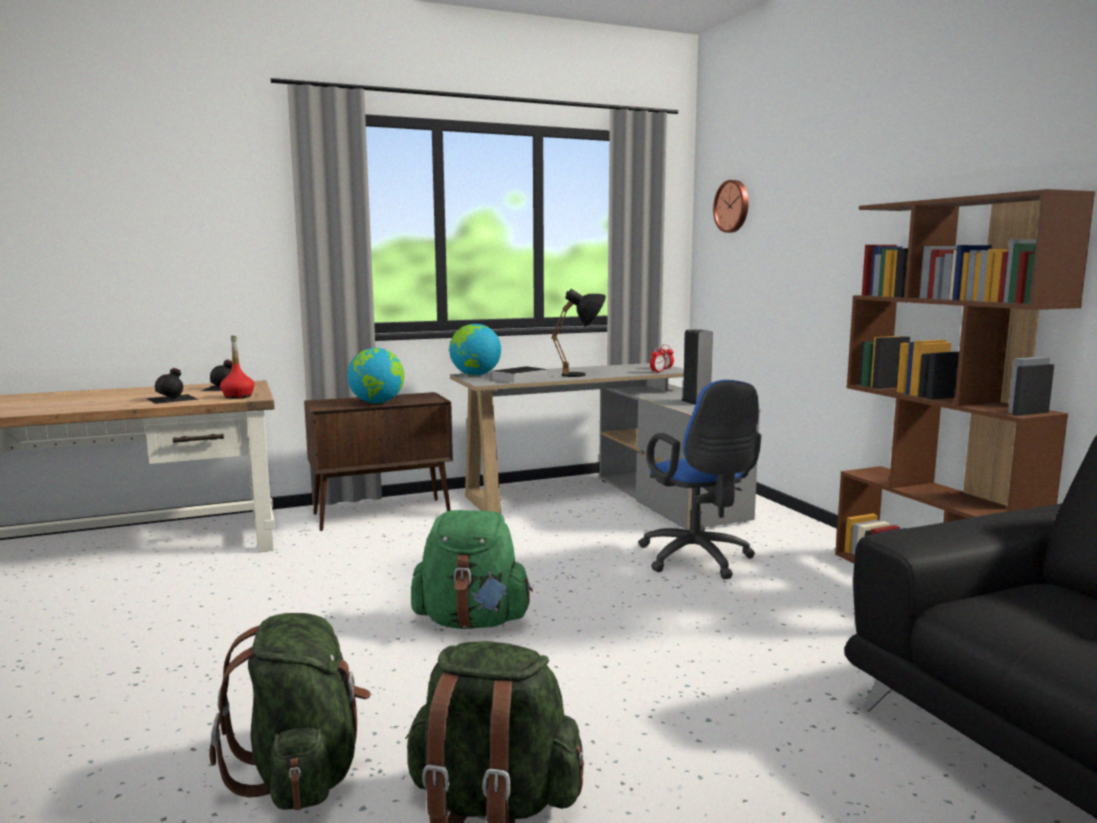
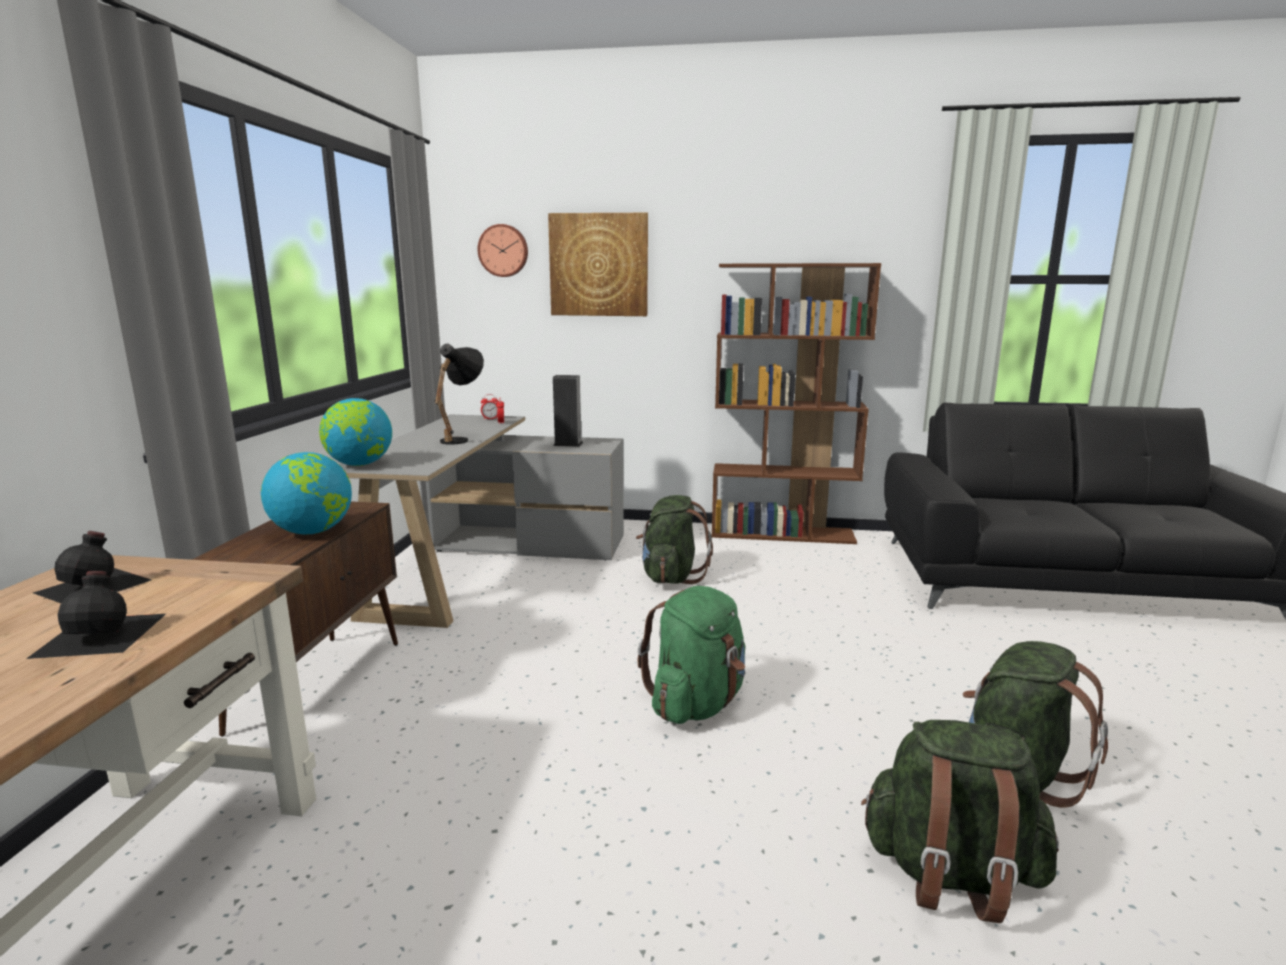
camera: 60 degrees left, 5 degrees up
(238, 396) = (217, 584): red bottle -> none
(518, 378) = (427, 457): book -> none
(698, 560) = (671, 577): blue office chair -> green backpack
(797, 216) = (599, 265): none -> picture

